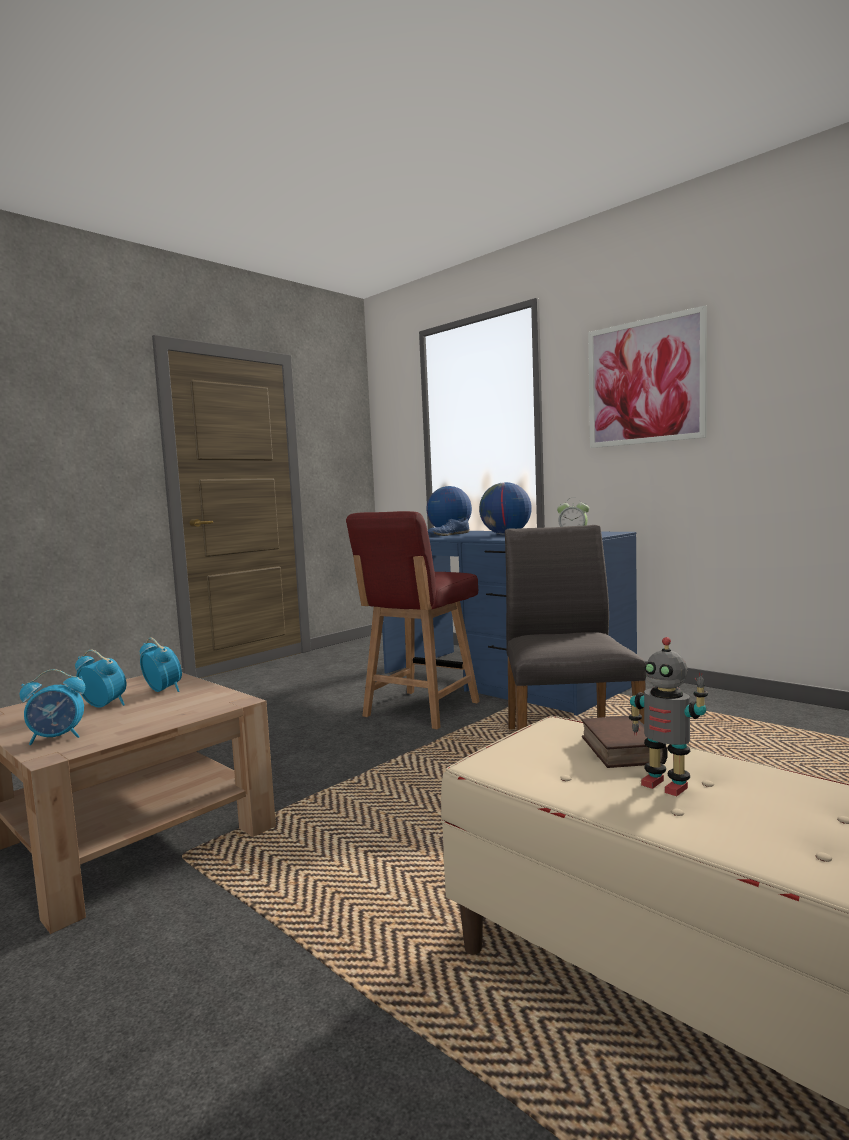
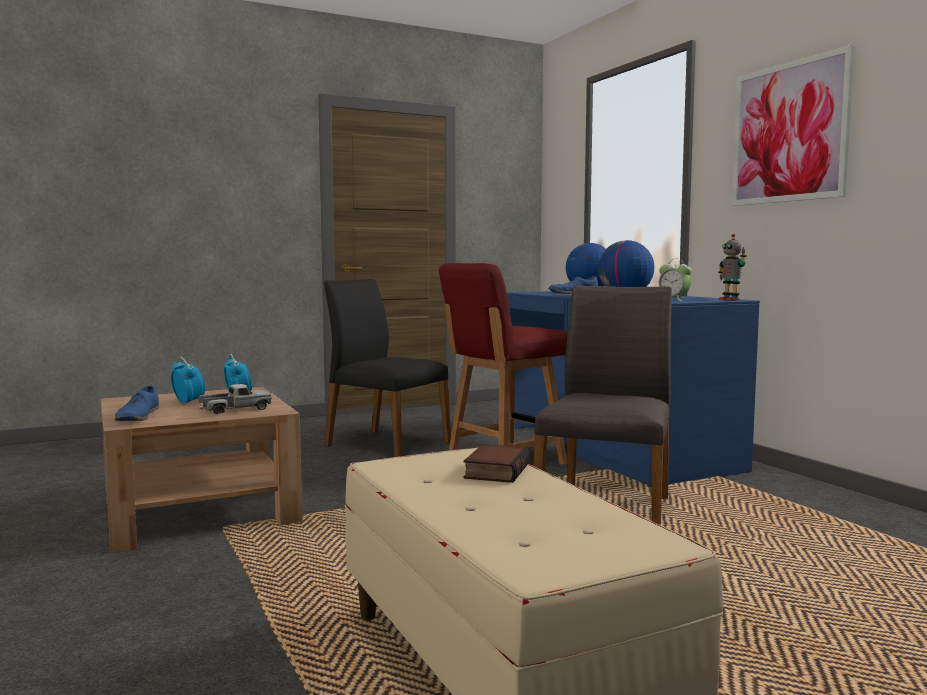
camera: 20 degrees right, 0 degrees up
(57, 738) = (138, 416): alarm clock -> blue shoe
(180, 707) = (235, 409): none -> toy truck
(281, 707) = (385, 444): none -> black chair
(666, 785) = (486, 492): toy robot -> toy robot (730, 299)

